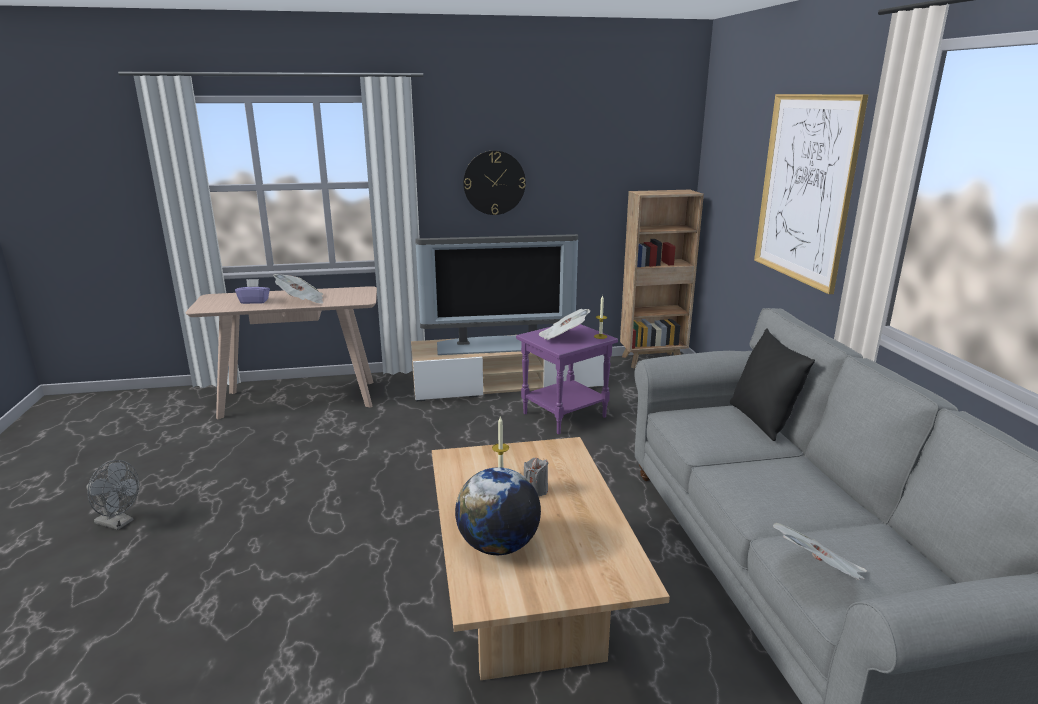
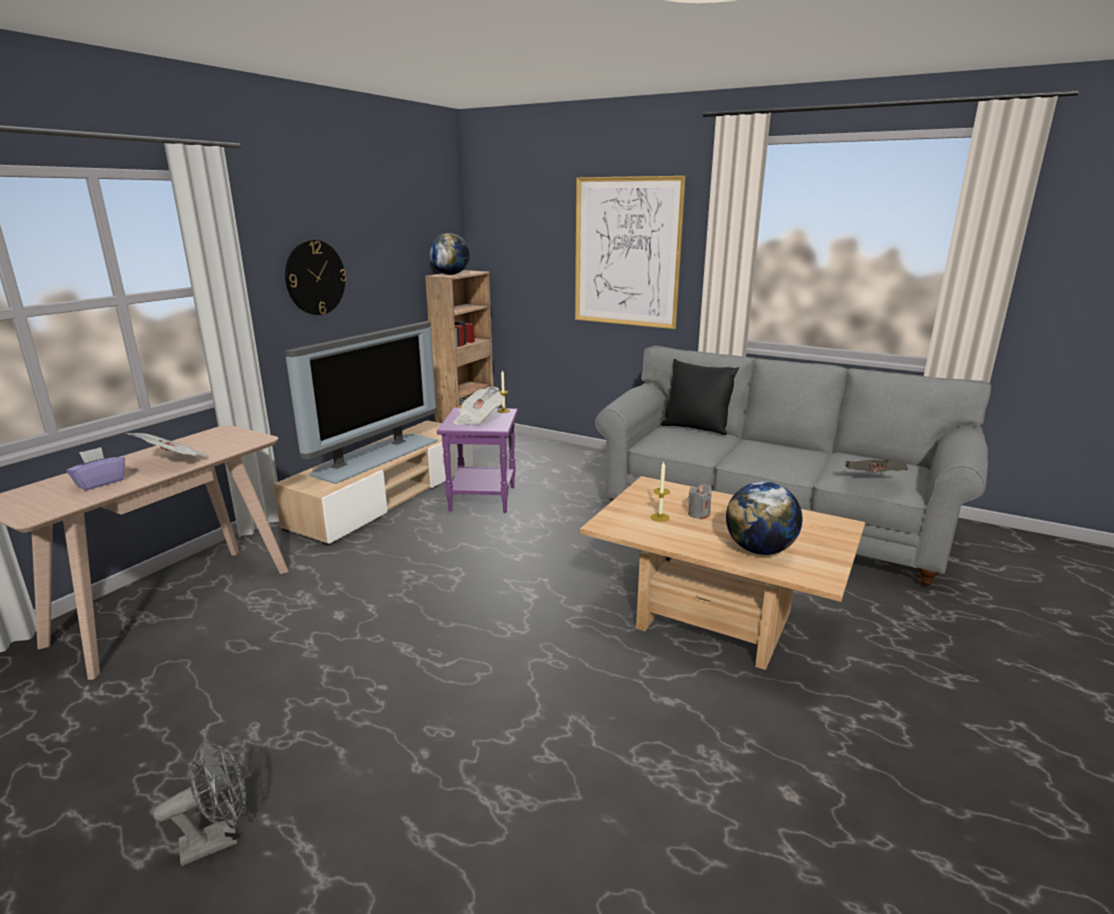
camera: 50 degrees left, 0 degrees up
(652, 192) = (450, 274): none -> globe

